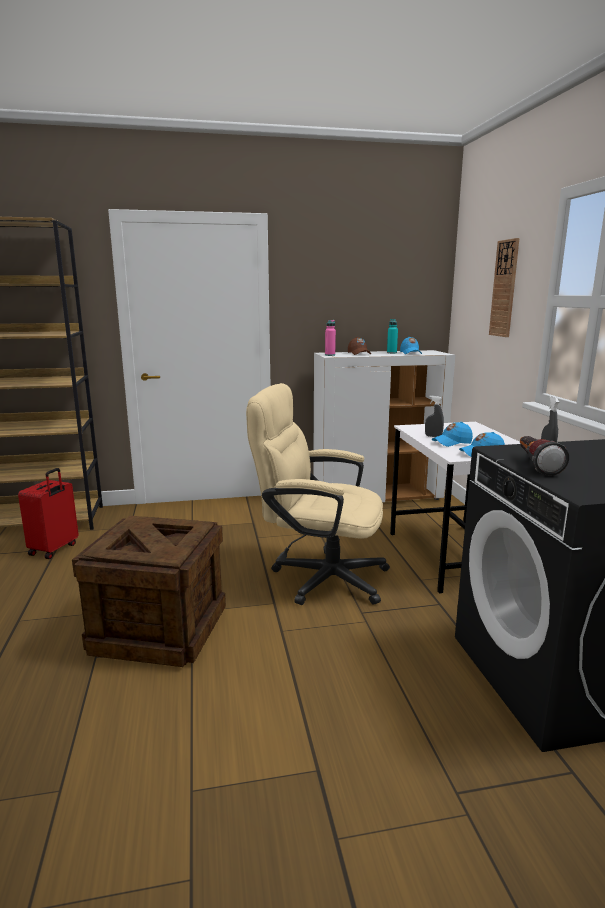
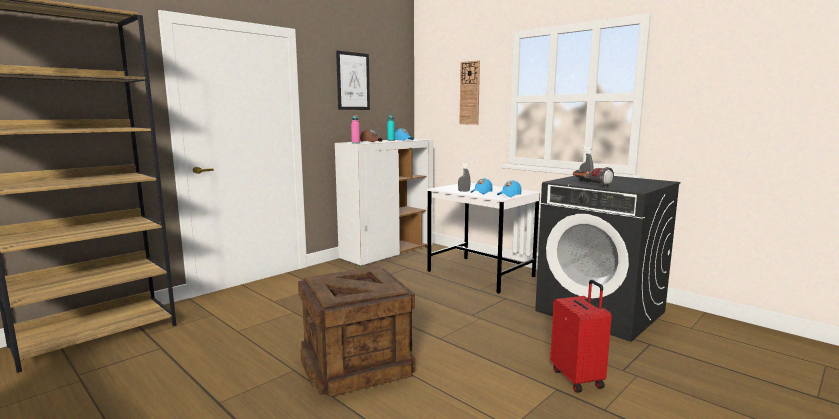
camera: 35 degrees left, 5 degrees down
(54, 549) = (160, 348): red suitcase -> red suitcase (578, 378)
(319, 576) = (418, 304): beige office chair -> none
(349, 274) = (353, 81): none -> picture

